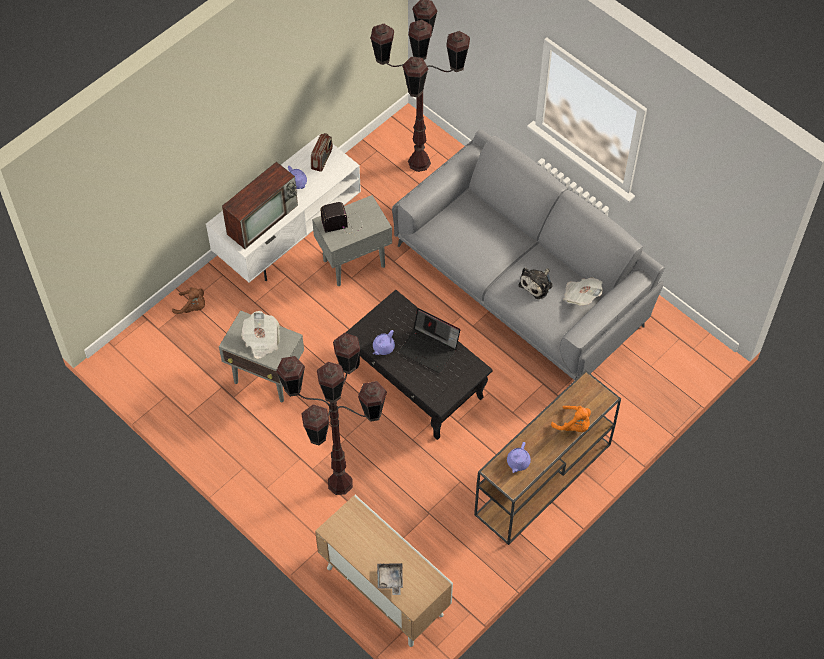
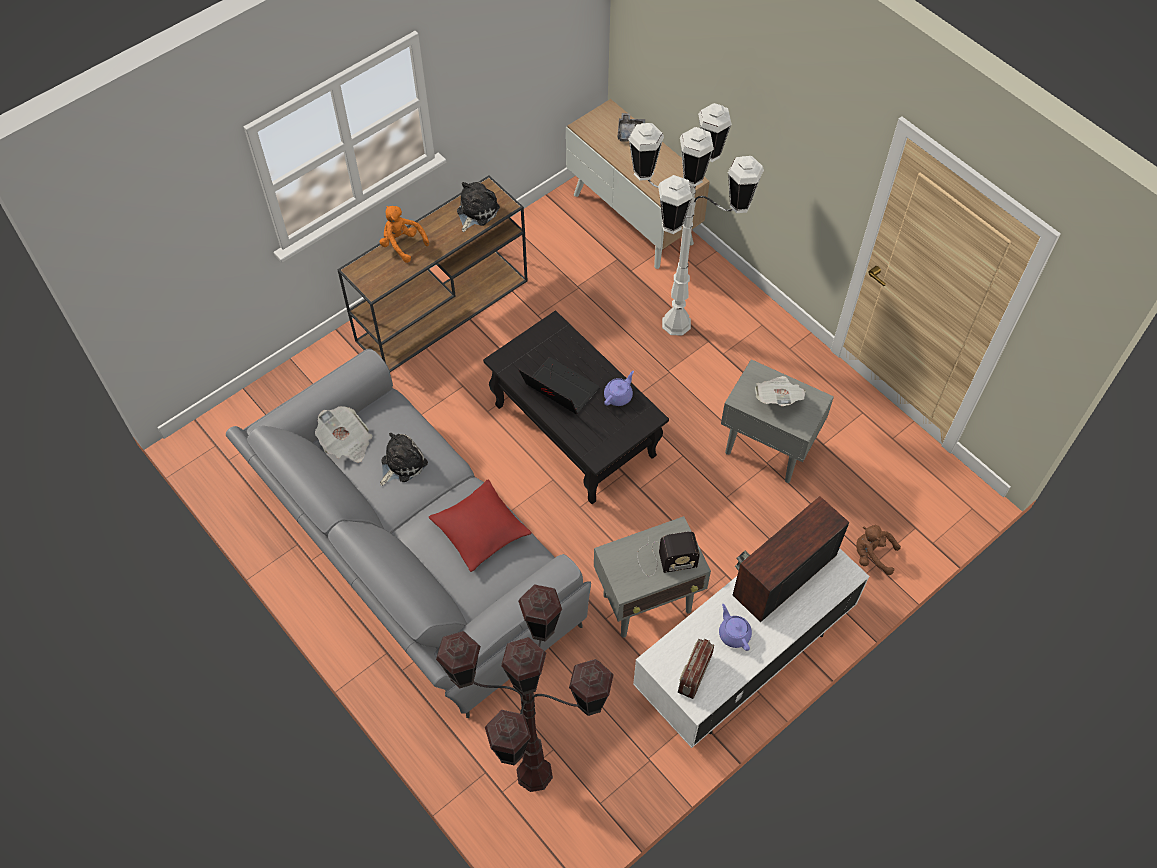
camera: 175 degrees left, 0 degrees up
(340, 484) = (676, 323): brown floor lamp -> white floor lamp
(472, 244) = (480, 530): none -> red pillow
(518, 462) = (476, 211): purple teapot -> plush toy

